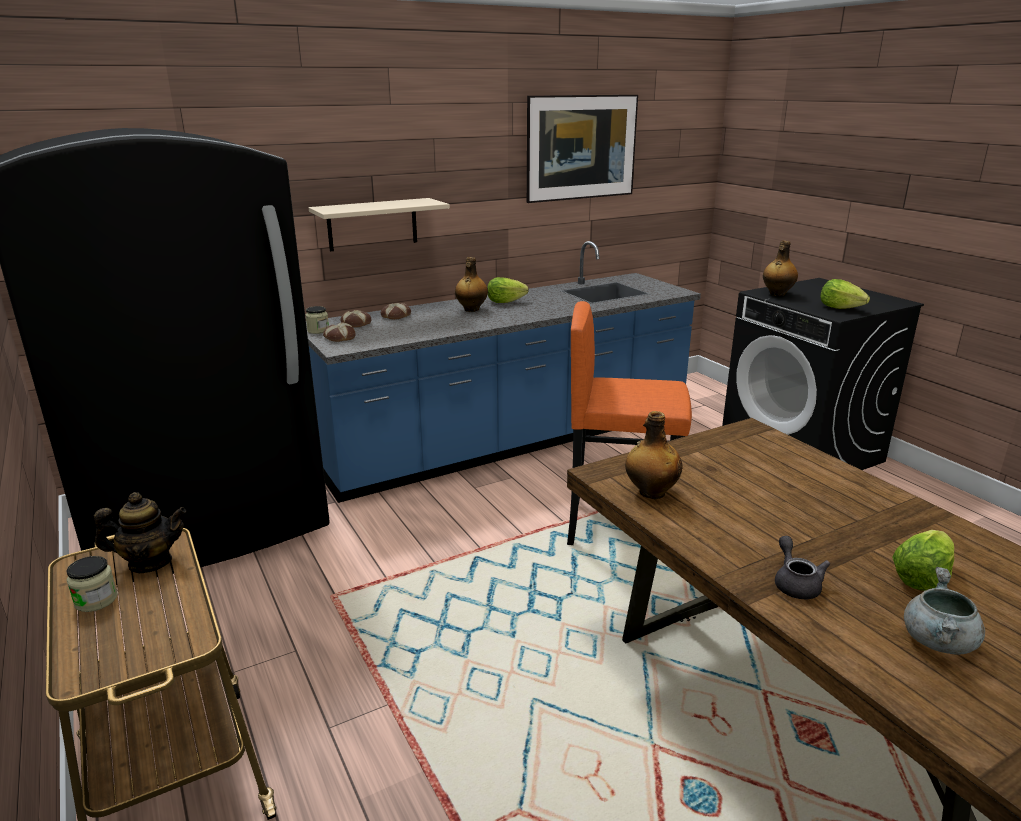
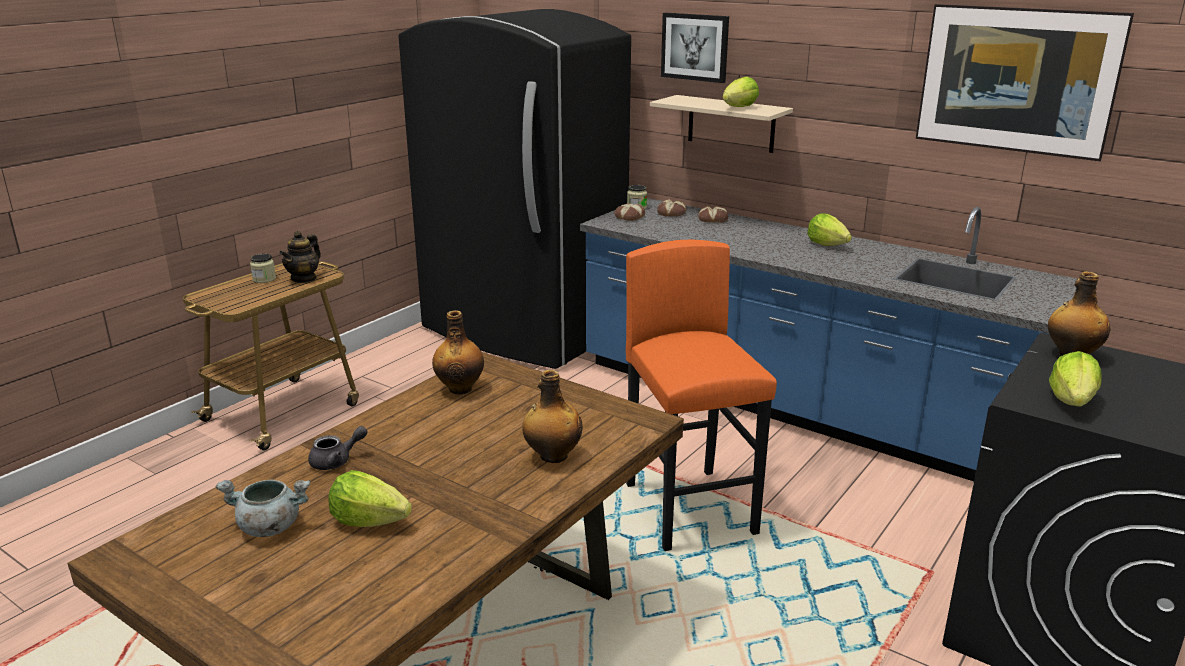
camera: 65 degrees right, 0 degrees up
(150, 562) = (304, 278): teapot -> teapot turned 60 degrees clockwise
(322, 154) = (695, 47): none -> picture
(404, 203) = (739, 107): none -> lettuce
(471, 310) = (776, 238): bottle -> bottle (552, 456)

